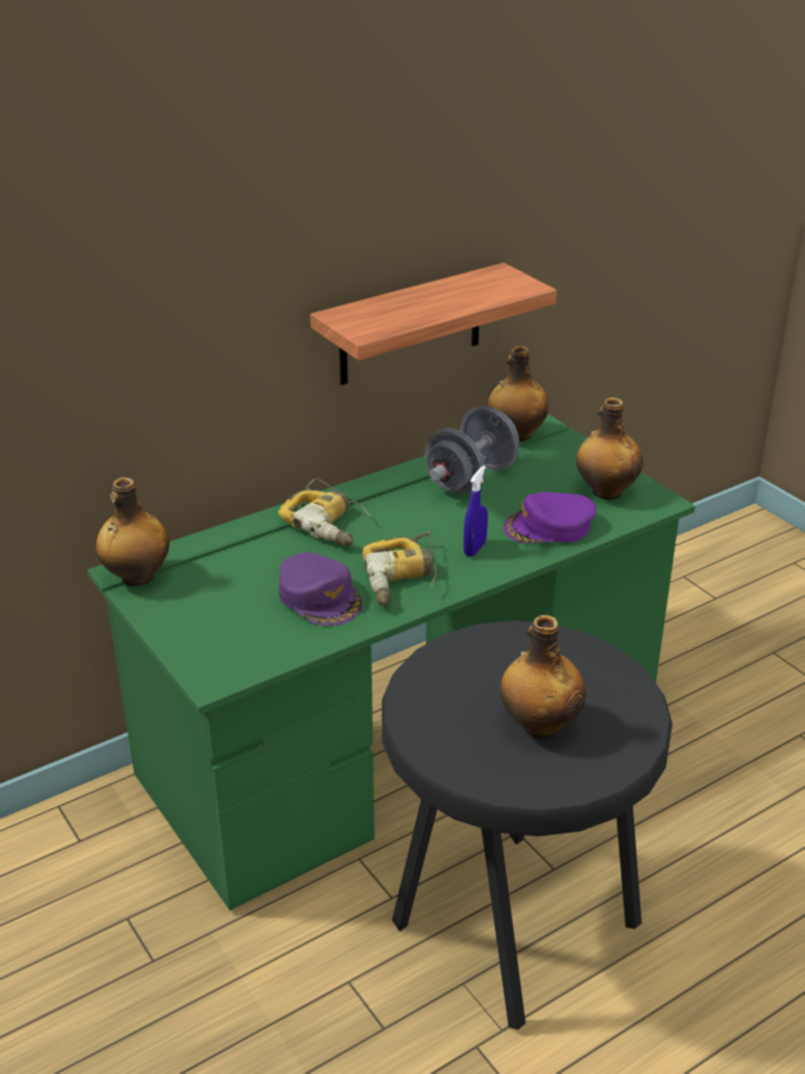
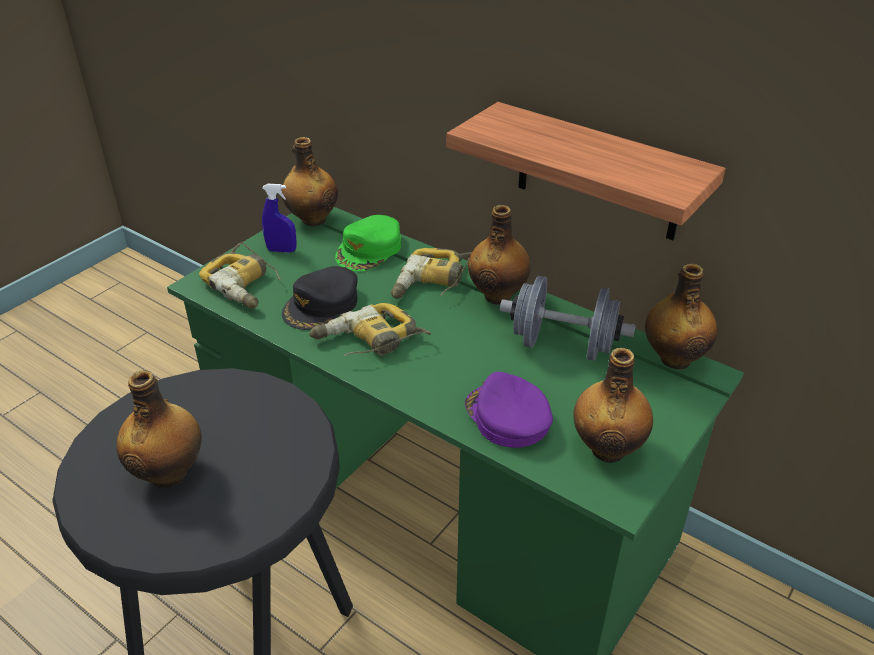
camera: 70 degrees right, 5 degrees up
(237, 550) = (369, 250): none -> green cap
(241, 644) = (245, 284): none -> power drill
(320, 597) = (322, 305): purple cap -> black cap
(375, 492) = (498, 295): none -> bottle
(474, 549) = (439, 374): blue spray bottle -> blue spray bottle (281, 250)

